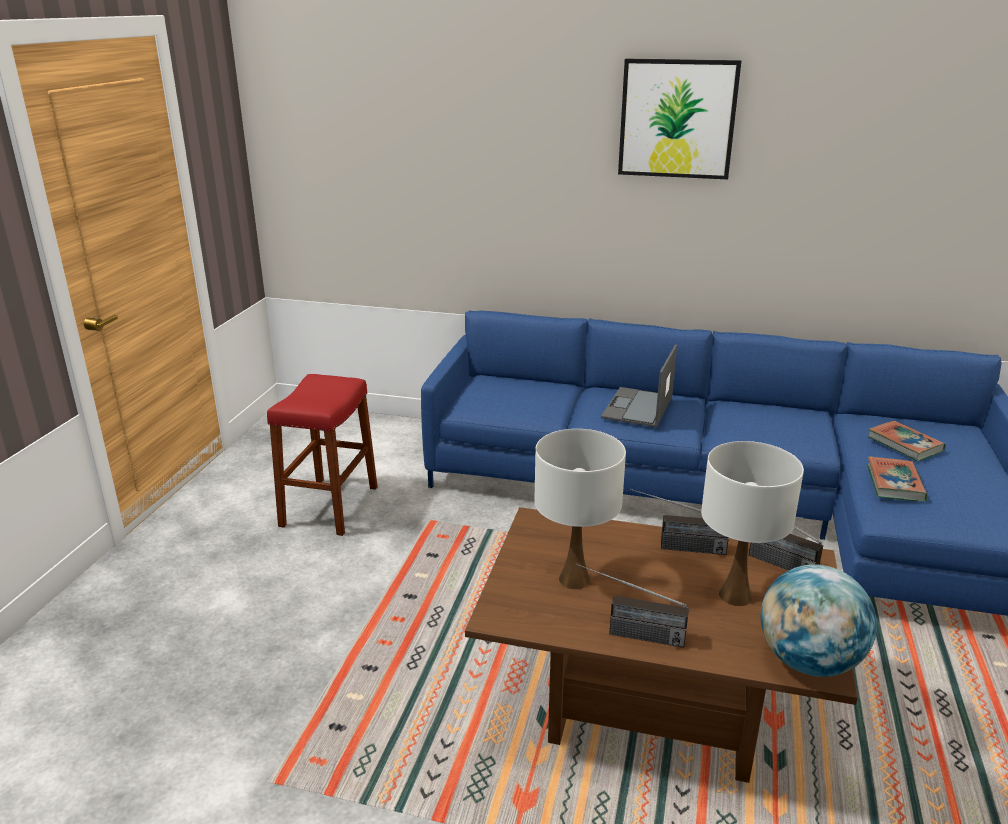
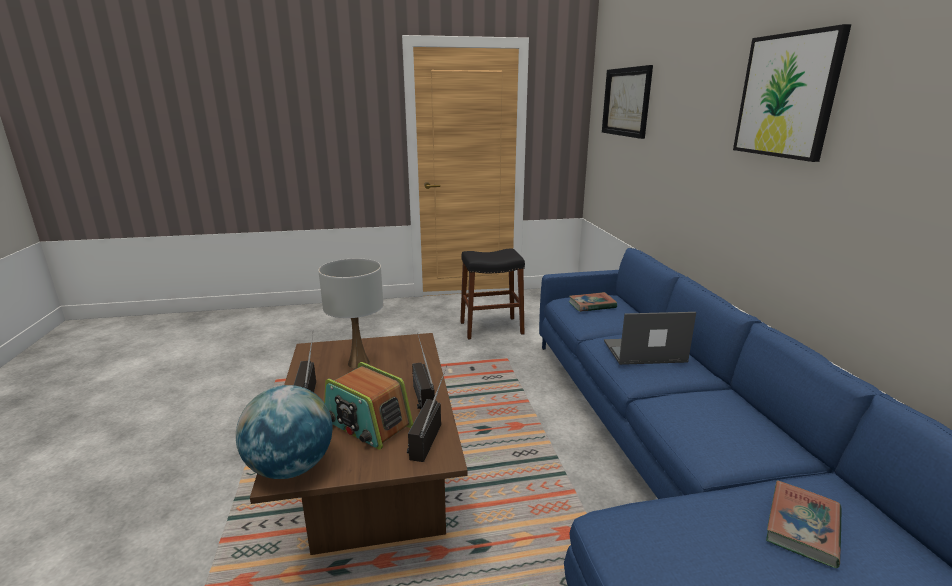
camera: 65 degrees right, 5 degrees down
(329, 506) = (491, 328): red stool -> black stool
(363, 117) = (626, 102): none -> picture
(735, 595) = (367, 424): white table lamp -> radio
(894, 483) = (682, 522): book -> book (592, 305)

